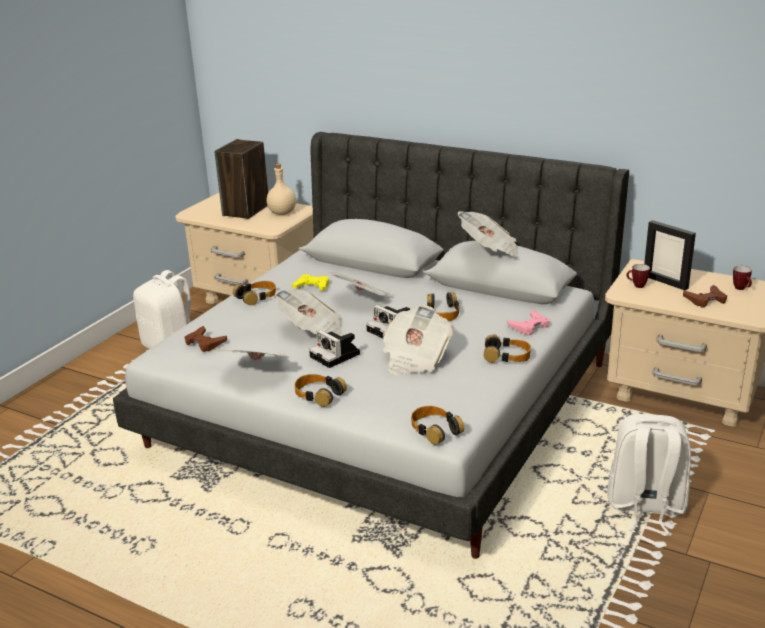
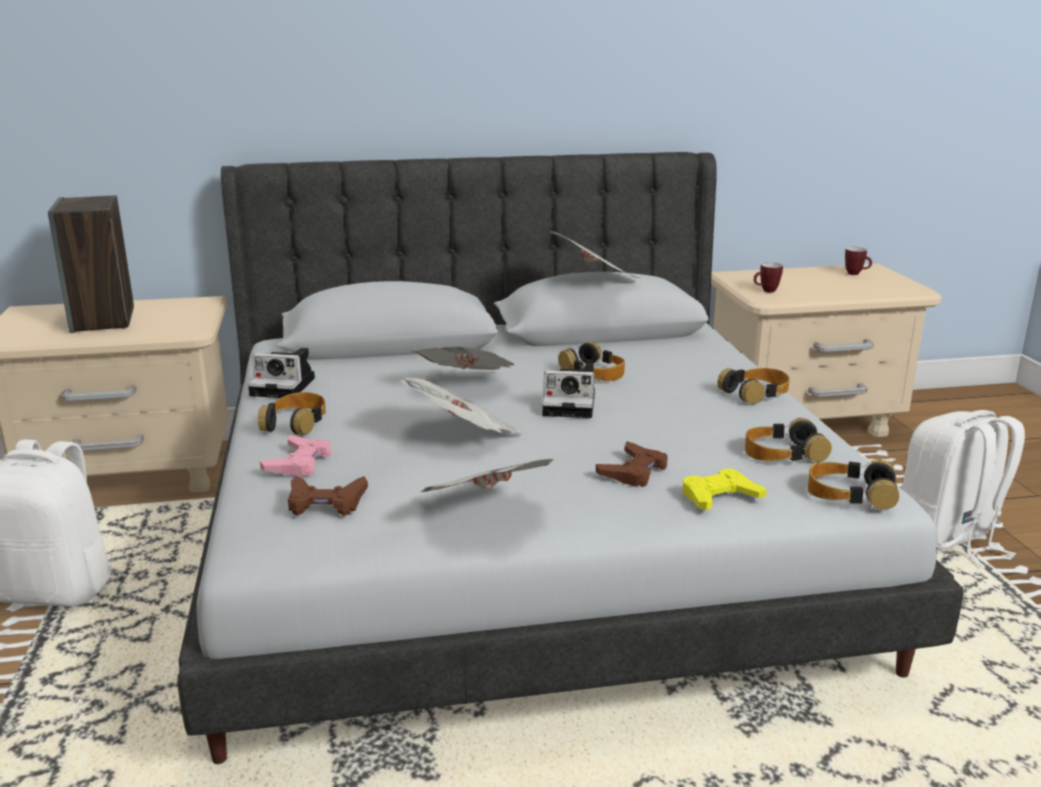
camera: 40 degrees left, 5 degrees down
(282, 213) = (173, 311): beige bottle -> none
(312, 286) = (360, 389): yellow game controller -> yellow game controller (720, 497)
(318, 395) = (630, 509): headphones -> headphones (783, 453)
(336, 356) = (559, 455): camera -> camera (285, 386)
(414, 359) = (663, 427): newspaper -> none
(529, 326) = (716, 359): pink game controller -> pink game controller (299, 463)
(666, 281) = (783, 282): picture frame -> none
(705, 300) = (849, 288): brown game controller -> brown game controller (634, 471)

